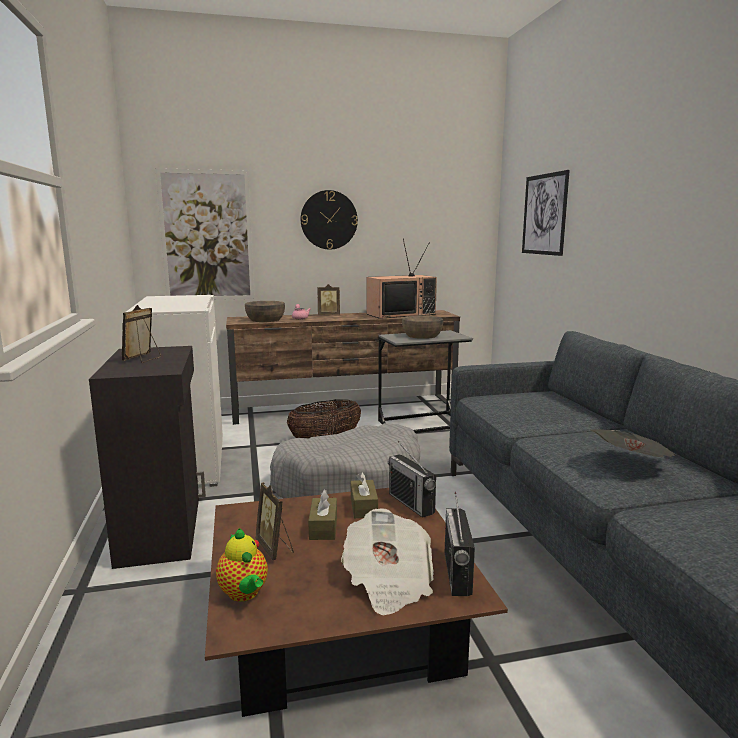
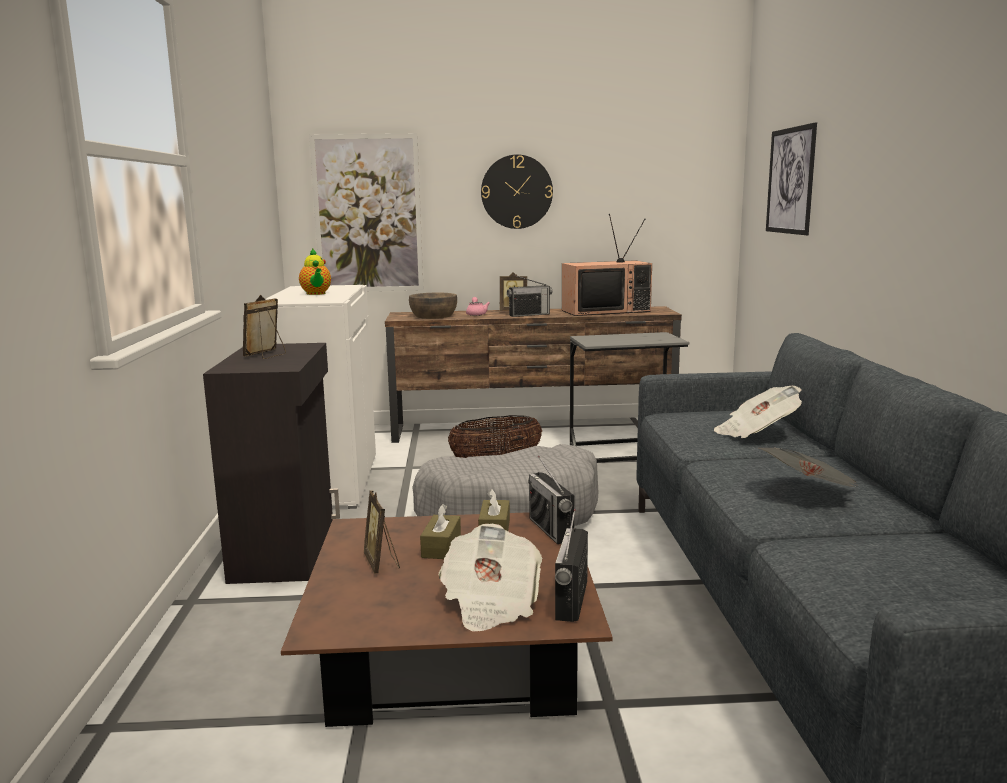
camera: 10 degrees right, 0 degrees up
(244, 594) = (336, 602): teapot -> teapot (316, 294)
(343, 318) = (529, 315): none -> radio
(422, 335) = (624, 338): brown bowl -> none
(556, 412) = (756, 433): none -> newspaper

